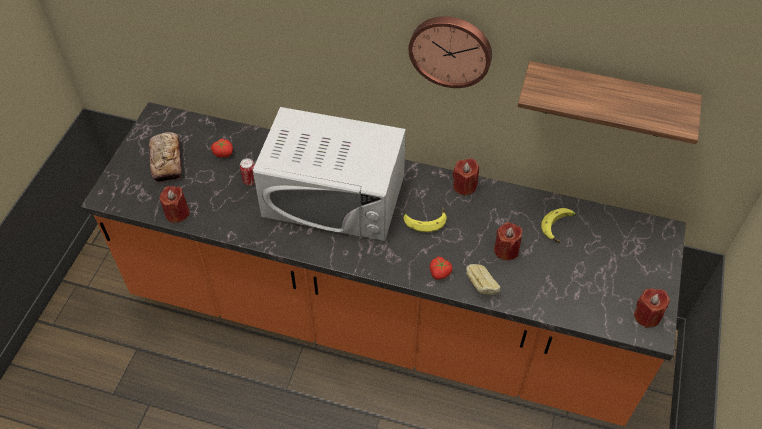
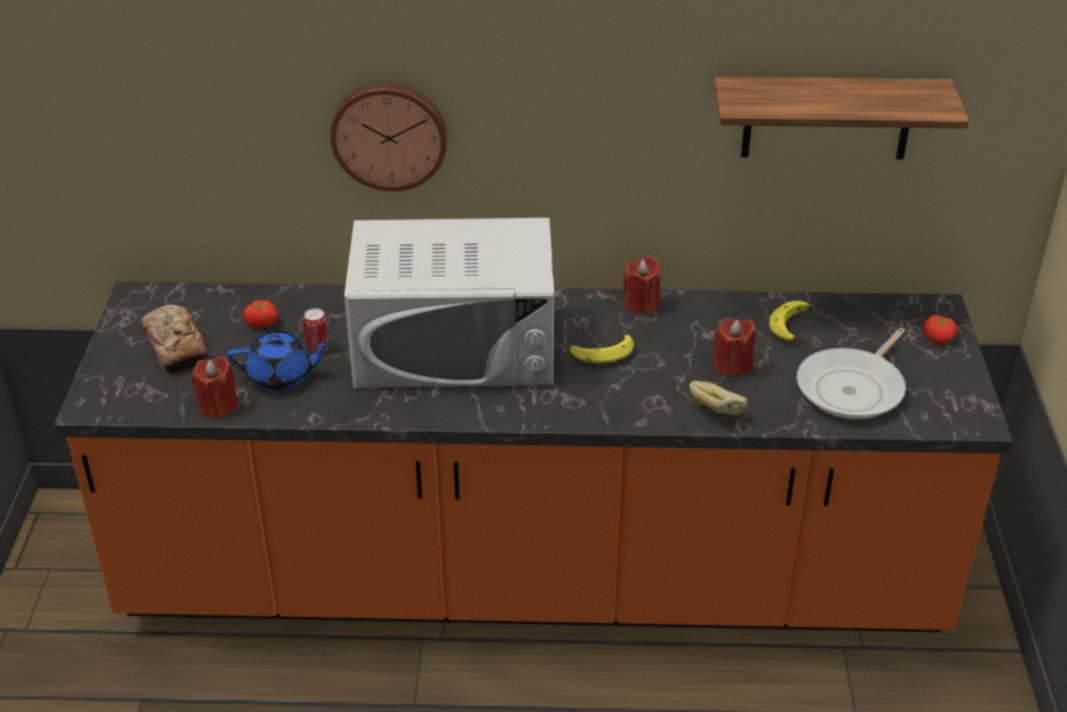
camera: 15 degrees left, 15 degrees down
(221, 198) = (281, 377): none -> blue teapot
(440, 272) = (650, 406): tomato -> tomato (939, 338)
(451, 50) = (601, 82): wall clock -> wall clock (389, 134)
(580, 287) = (853, 388): none -> frying pan
(647, 316) = (958, 404): red candle -> none

